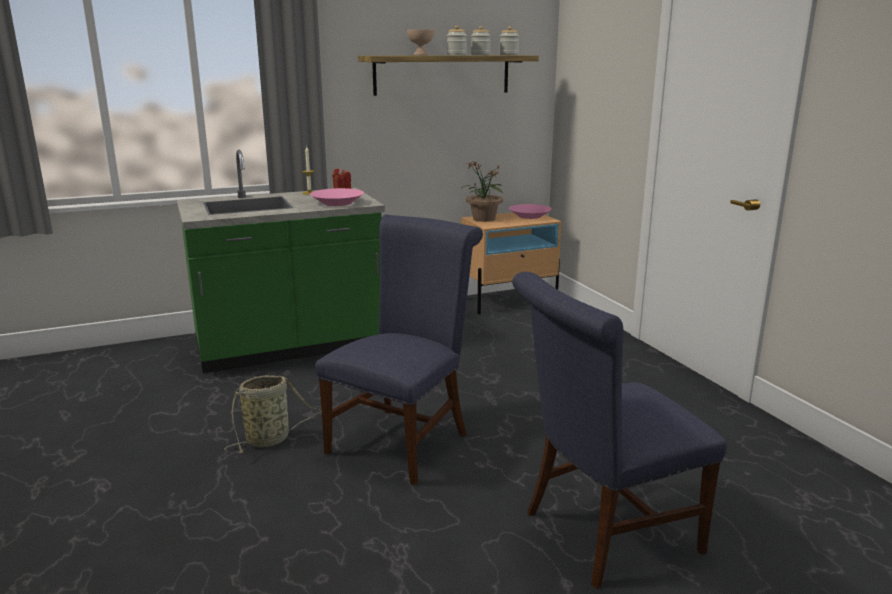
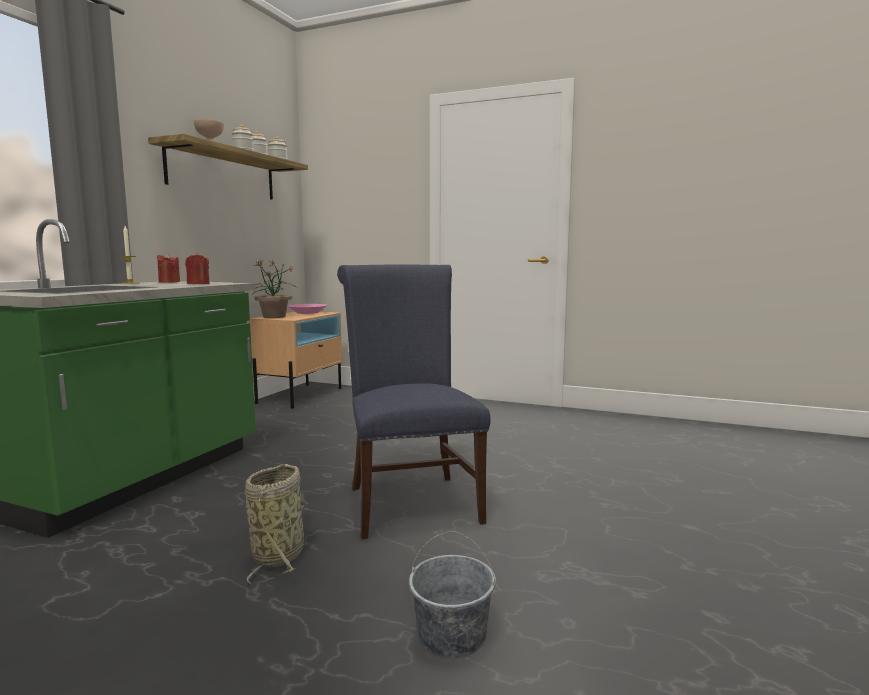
camera: 45 degrees left, 10 degrees down
(256, 540) = (451, 635): none -> grey bucket
(337, 203) = (198, 284): pink bowl -> red candle
(602, 534) = (645, 493): blue chair -> none

